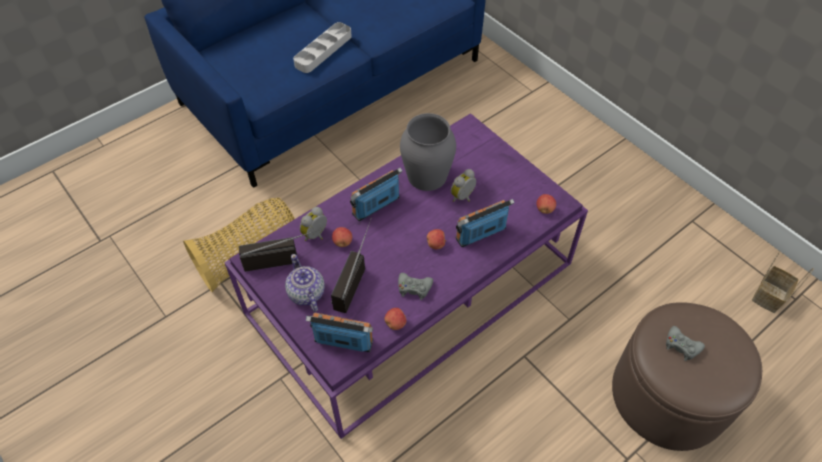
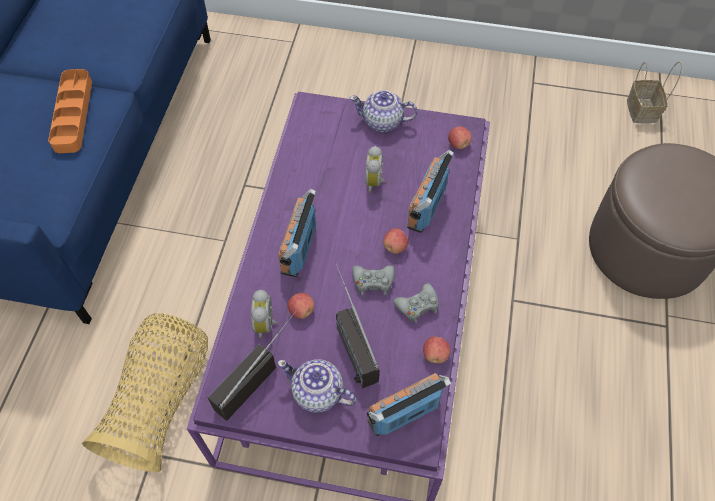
camera: 40 degrees left, 5 degrees up
(323, 50) = (73, 114): grey tray -> orange tray
(426, 175) = (317, 182): grey vase -> none
(506, 164) = (383, 122): none -> teapot
(681, 346) = (669, 193): grey game controller -> grey game controller (373, 281)

